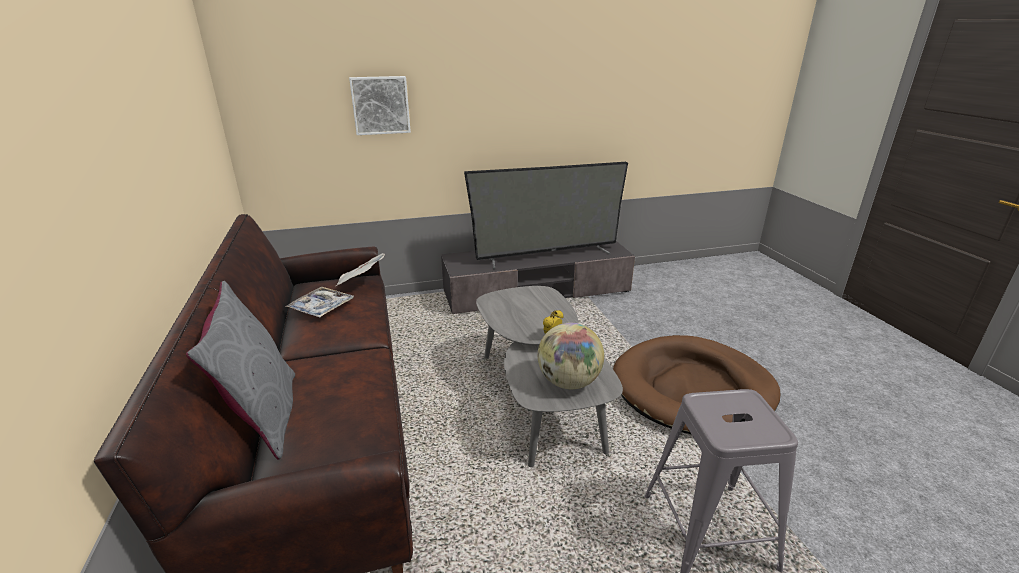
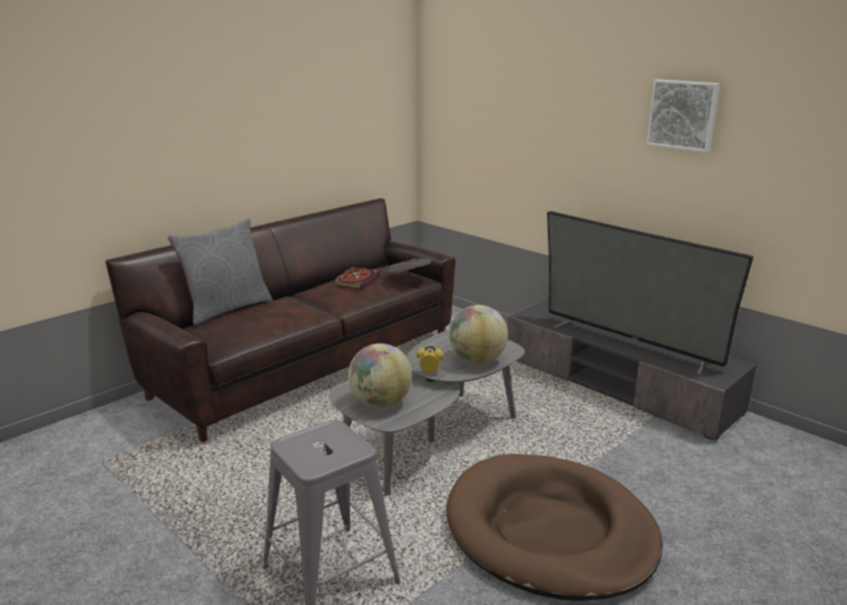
camera: 60 degrees right, 5 degrees down
(321, 307) = (356, 279): tray -> book
(380, 105) = (519, 130): picture -> picture (683, 115)
(549, 309) = (477, 360): none -> globe

